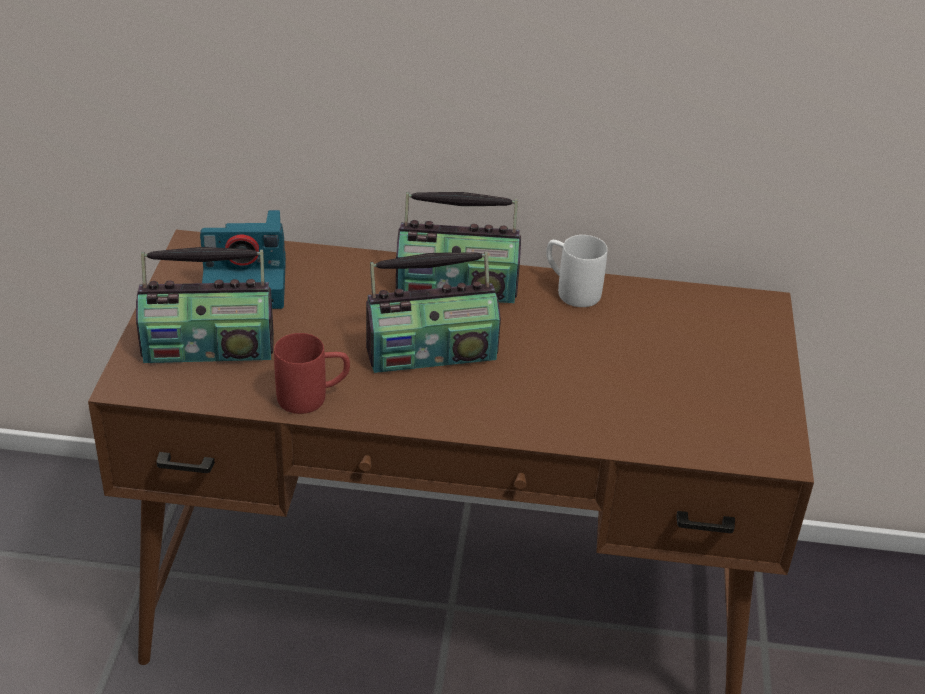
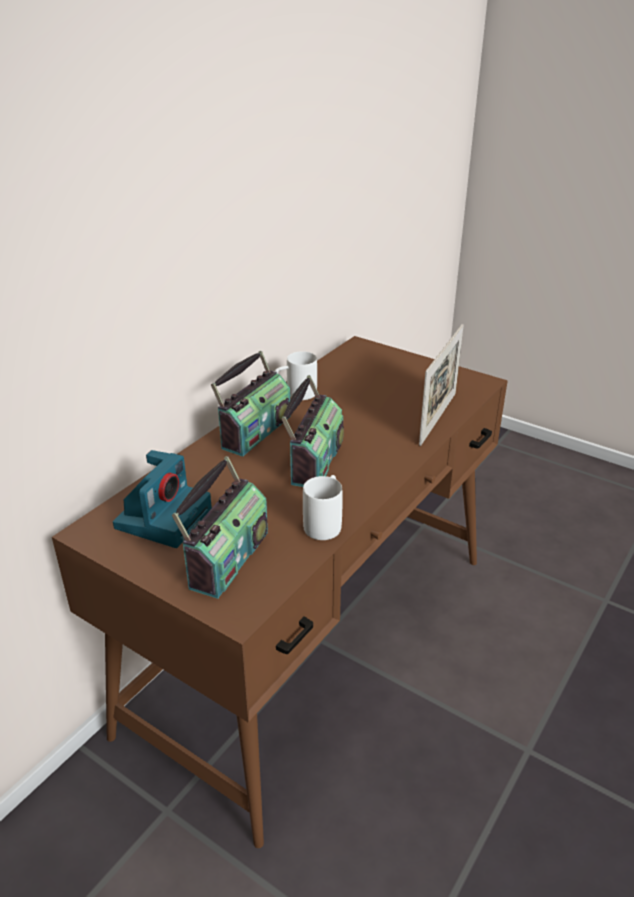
camera: 60 degrees left, 5 degrees down
(313, 397) = (325, 522): red mug -> white mug
(625, 432) = (438, 418): none -> picture frame

